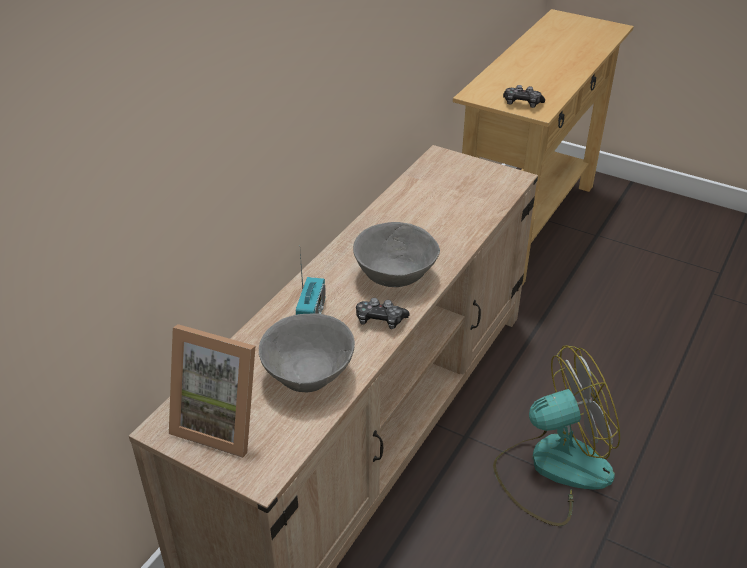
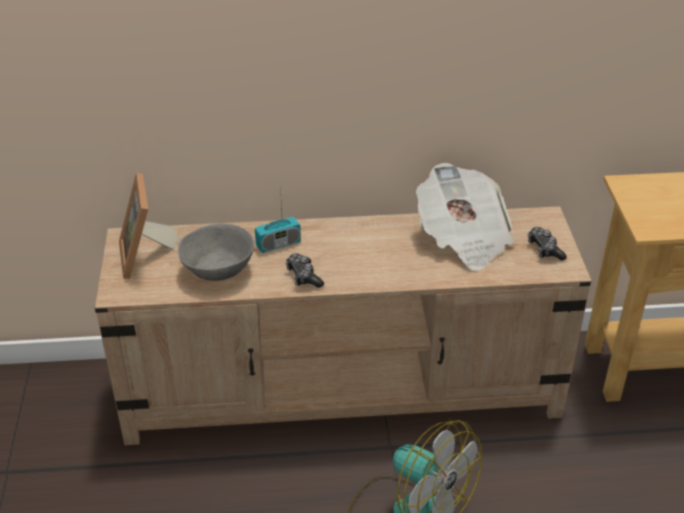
camera: 55 degrees right, 0 degrees up
(394, 276) = (360, 261): grey bowl -> none
(423, 207) = (463, 238): none -> newspaper
(522, 103) = (648, 214): game controller -> game controller (544, 249)

